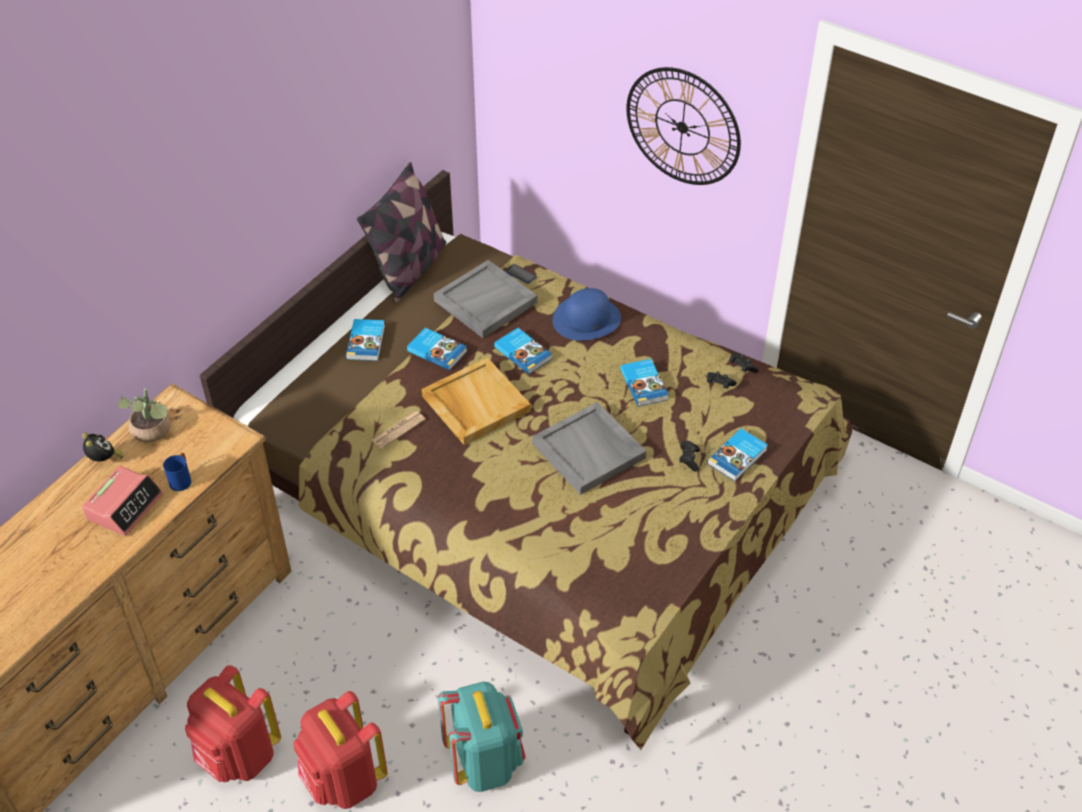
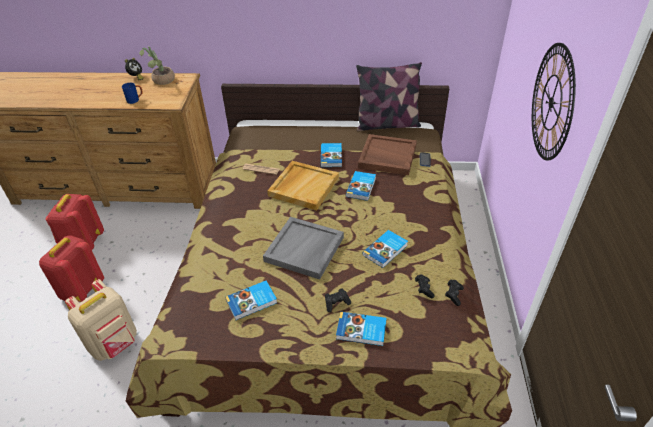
camera: 60 degrees right, 5 degrees down
(125, 506) = (109, 93): alarm clock -> none
(367, 342) = (318, 134): book -> book (252, 302)
(484, 761) = (115, 344): turquoise backpack -> beige backpack
(485, 302) = (387, 157): grey tray -> brown tray
(586, 318) = (417, 200): blue hat -> none

